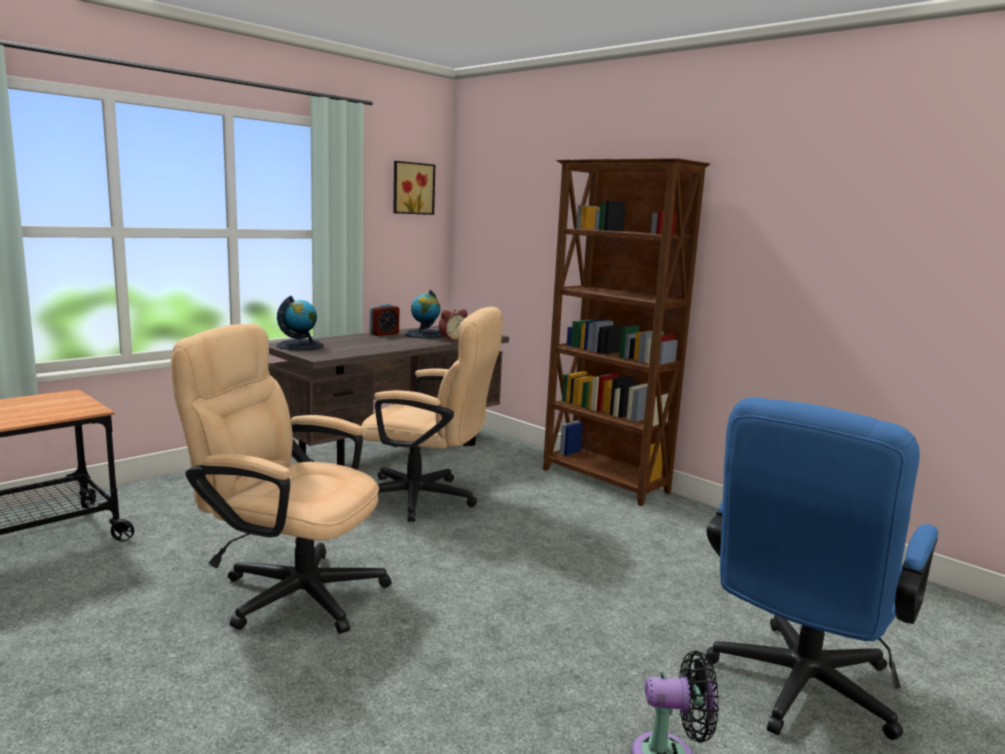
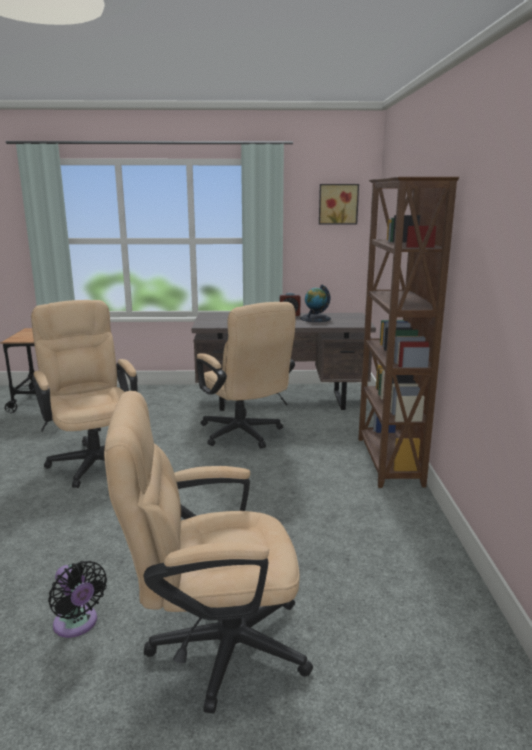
camera: 45 degrees right, 5 degrees up
(300, 345) = (215, 317): globe -> none
(452, 339) = (323, 324): alarm clock -> none
(796, 692) = (213, 646): blue office chair -> beige office chair

